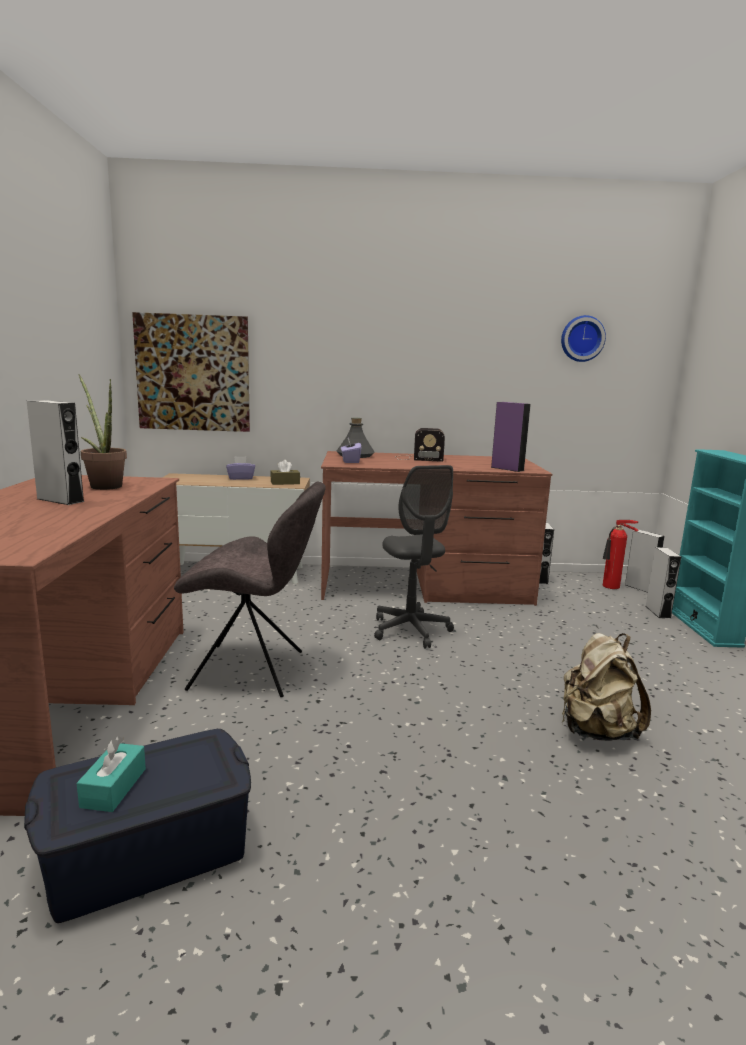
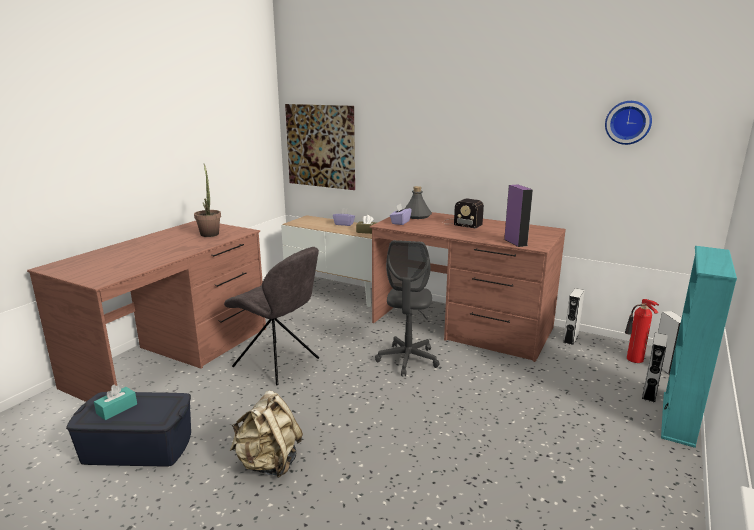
camera: 30 degrees right, 5 degrees up
(60, 500) = (171, 243): grey speaker -> none
(596, 731) = (450, 470): beige backpack -> beige backpack (268, 463)

